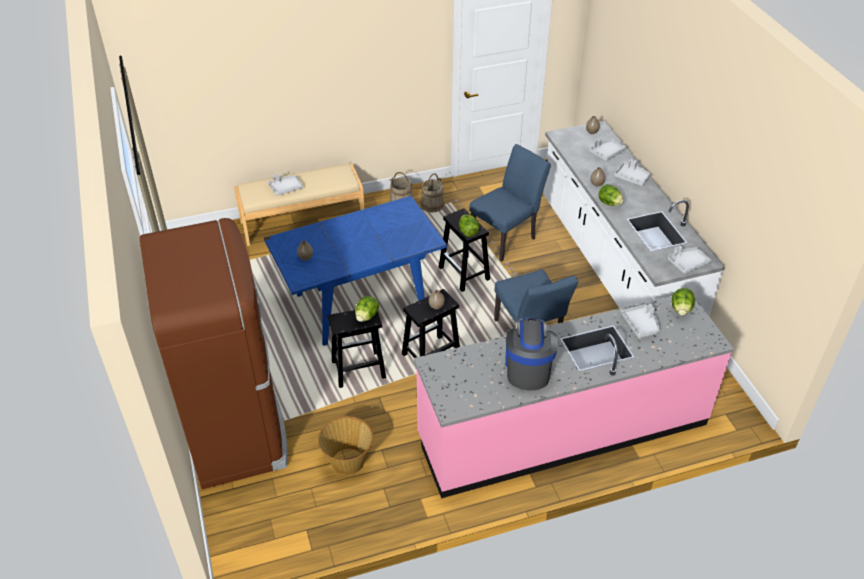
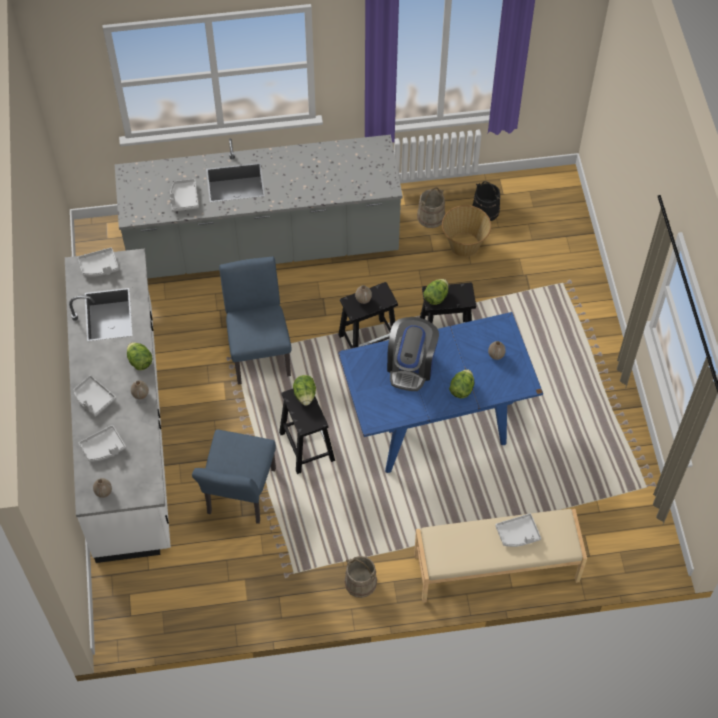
camera: 170 degrees left, 15 degrees up
(237, 429) = (566, 290): brown fridge -> none
(326, 505) = (485, 210): none -> black bucket
(432, 205) = (319, 571): beige bucket -> beige bucket (430, 216)
(506, 237) = (239, 496): blue chair -> blue chair turned 45 degrees counterclockwise
(528, 368) = (304, 171): coffee machine -> coffee machine (411, 365)
(562, 429) = (263, 245): pink counter -> grey counter
(681, 309) = (138, 208): lettuce -> lettuce (461, 389)

